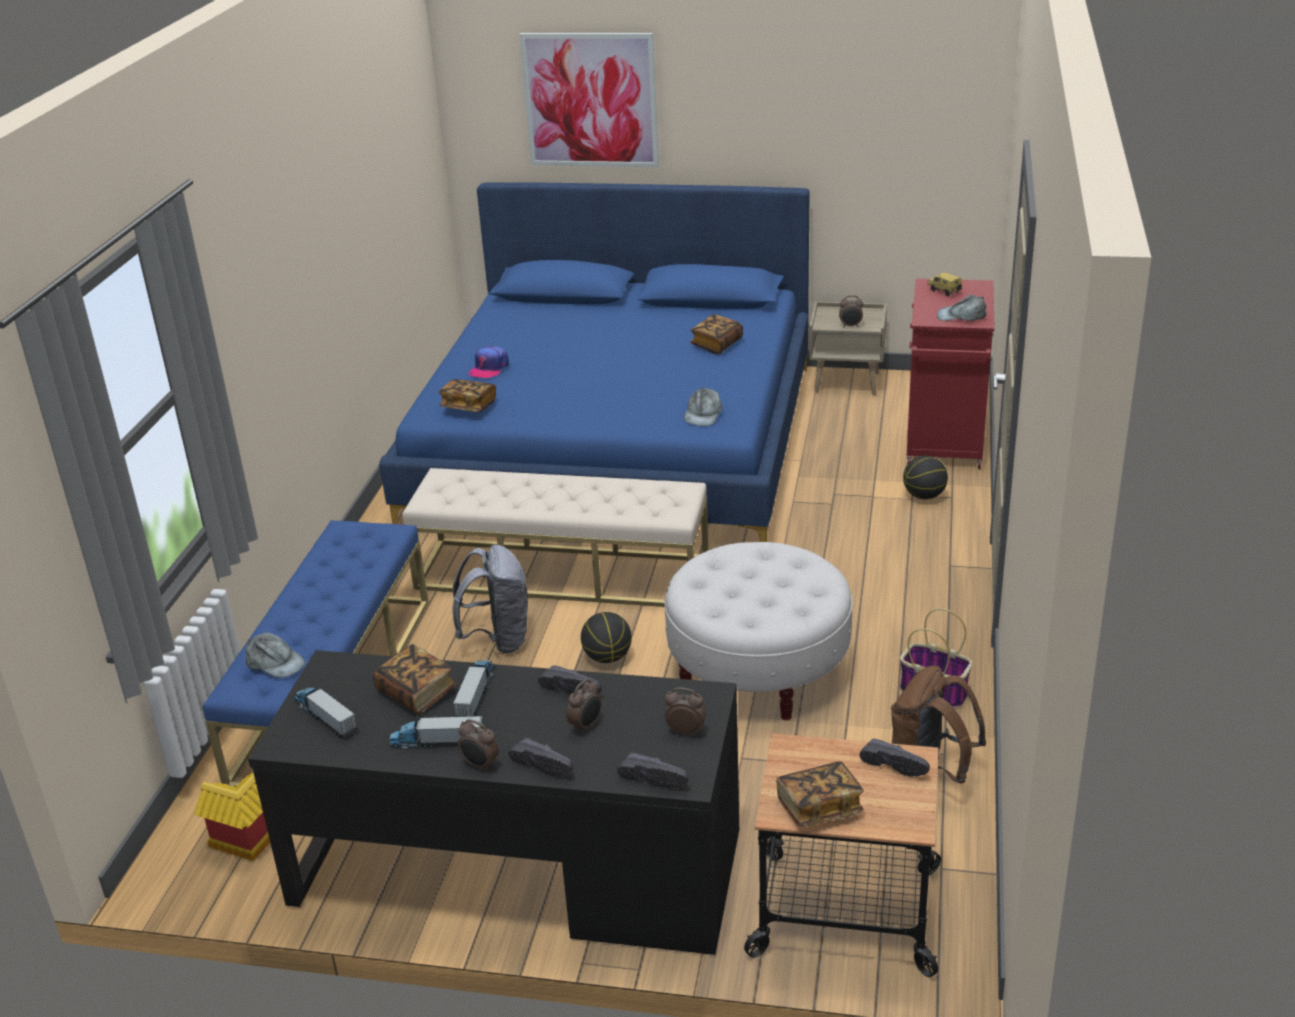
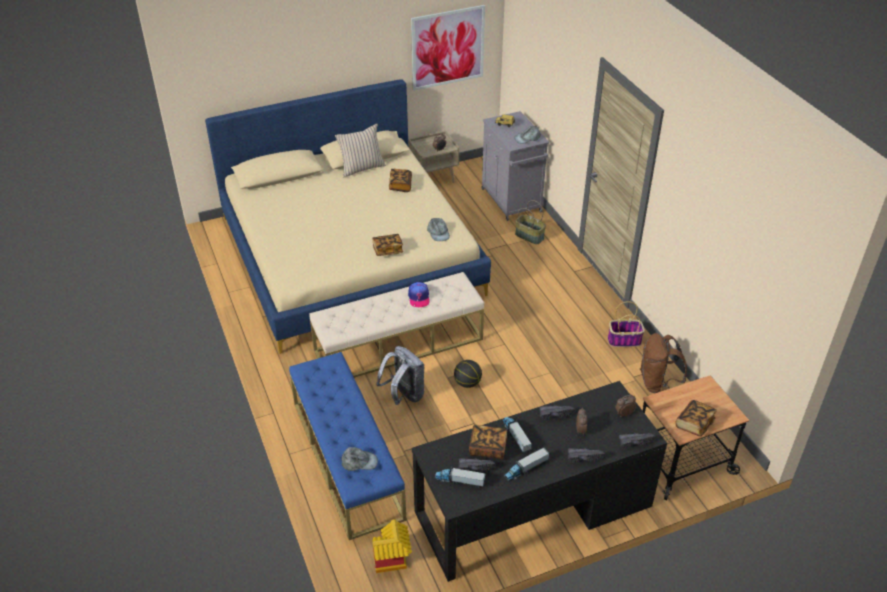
camera: 35 degrees left, 10 degrees up
(468, 406) = (309, 269): book -> book (387, 250)
(480, 765) = (557, 471): alarm clock -> none
(489, 368) = (292, 239): cap -> cap (419, 297)
(590, 100) = (271, 55): picture -> picture (448, 47)
(617, 443) = (349, 255): blue bed -> beige bed
(686, 311) = (361, 168): none -> beige pillow
(758, 670) = (542, 361): white ottoman -> none
(895, 764) = (702, 390): black shoe -> black shoe (475, 467)
(924, 496) = (530, 236): basketball -> basket
(944, 442) = (512, 201): red cabinet -> grey cabinet

